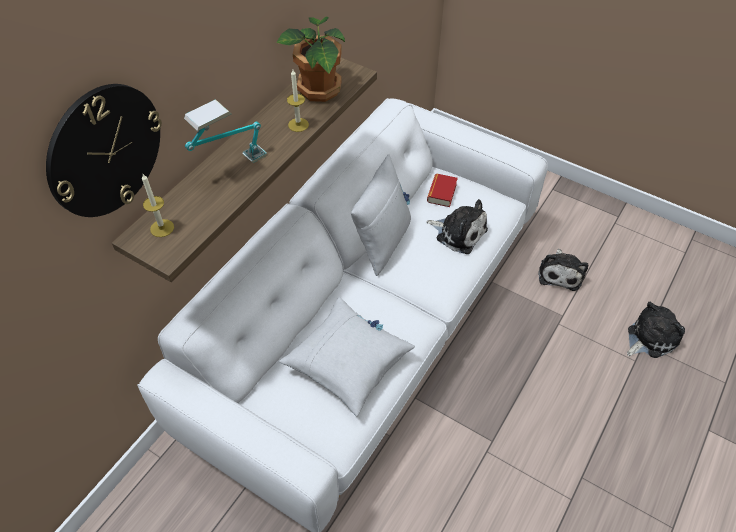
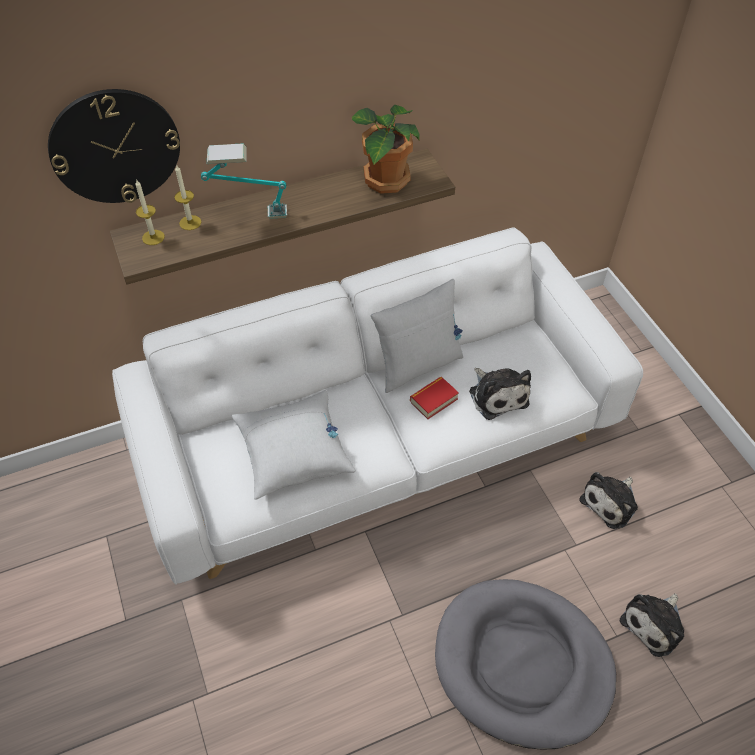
camera: 35 degrees right, 0 degrees up
(298, 125) = (337, 203): candle -> candle (190, 222)
(441, 193) = (514, 349): book -> book (433, 400)
(596, 420) = (522, 664): none -> grey dog bed
(649, 337) = (654, 623): plush toy -> plush toy turned 135 degrees clockwise

